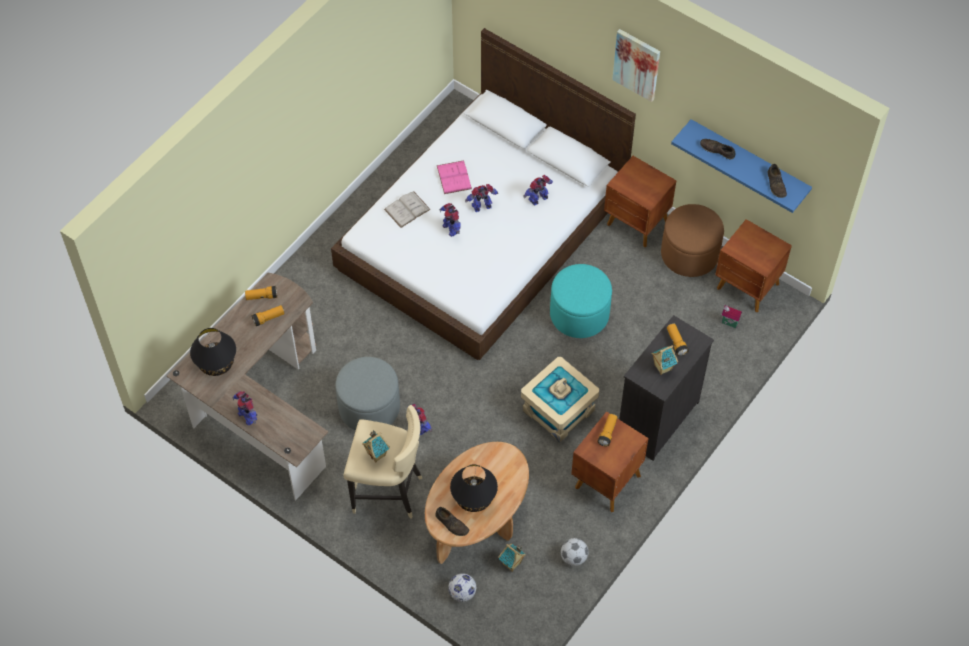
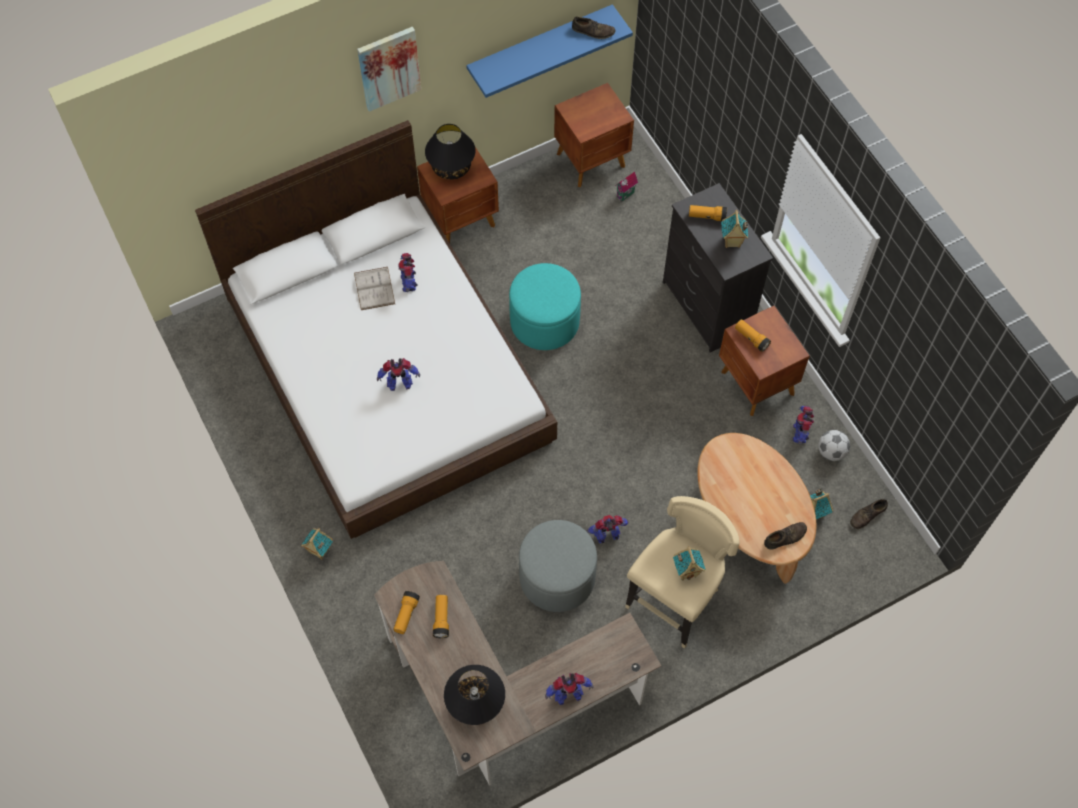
camera: 65 degrees left, 5 degrees up
(317, 253) = (319, 551): none -> toy house
(407, 209) = (348, 417): white book -> white book (374, 288)
(454, 177) = (330, 352): pink book -> none
(462, 593) = (828, 576): football -> none
(474, 498) = (763, 502): black table lamp -> black table lamp (451, 167)
(482, 207) = (388, 340): toy robot -> toy robot (800, 433)
(558, 411) = (653, 391): beige storage box -> none
(689, 254) = (525, 191): brown ottoman -> none
(717, 150) = (521, 60): brown shoe -> brown shoe (867, 515)

